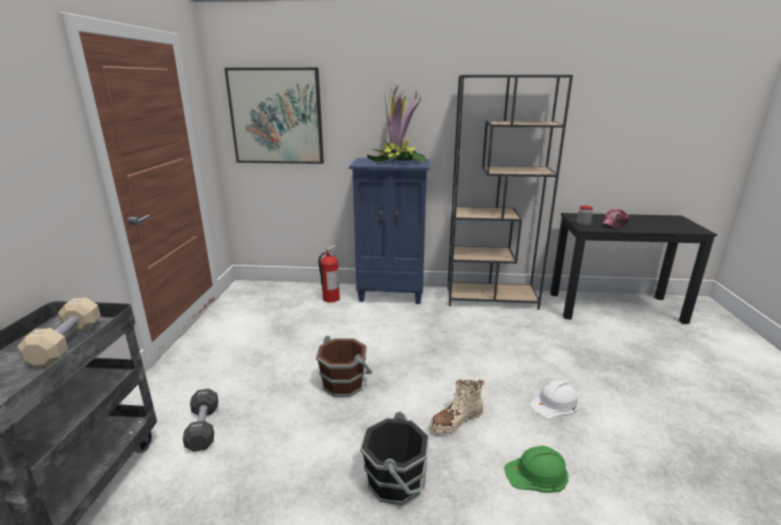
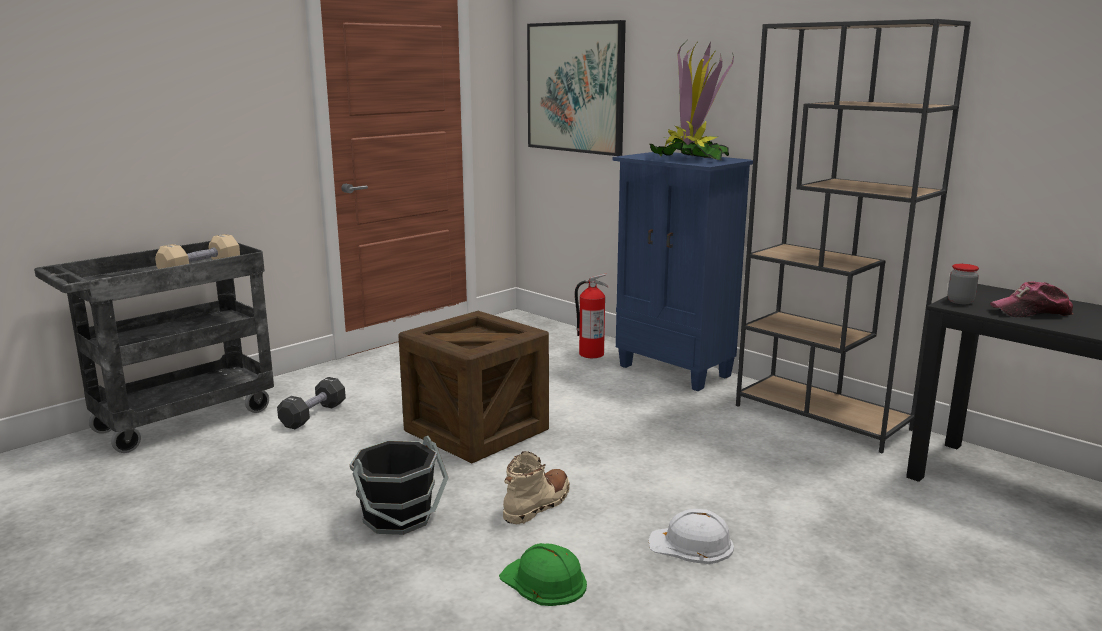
camera: 40 degrees right, 5 degrees down
(344, 384) = (476, 430): brown bucket -> crate
(456, 421) = (537, 505): beige boot -> beige boot turned 120 degrees clockwise

